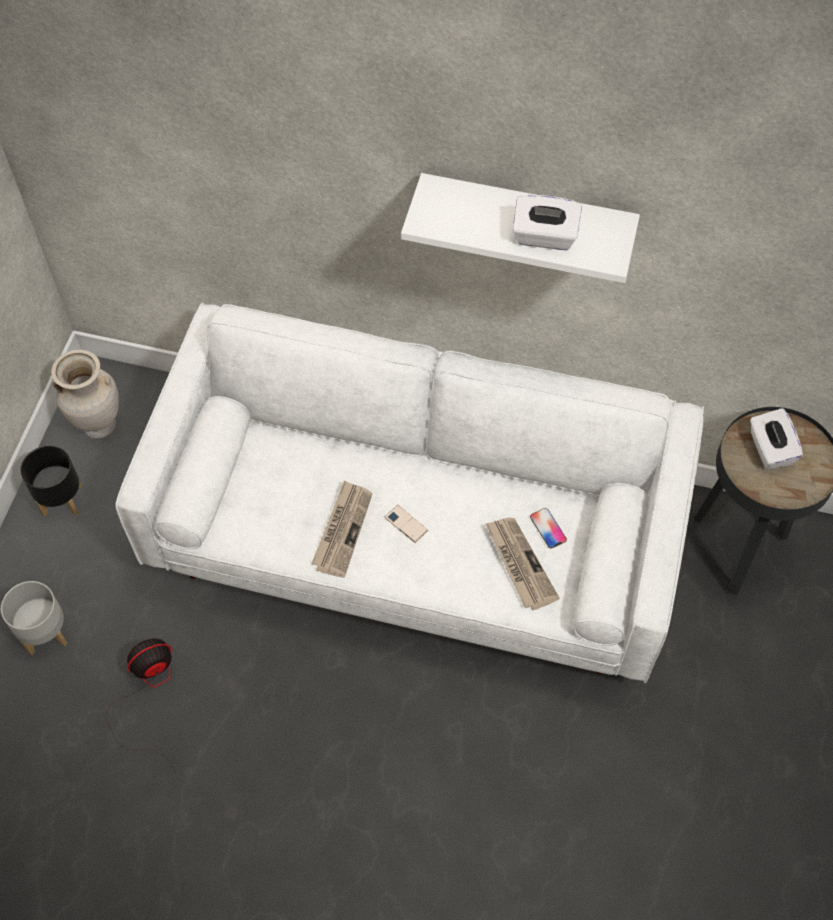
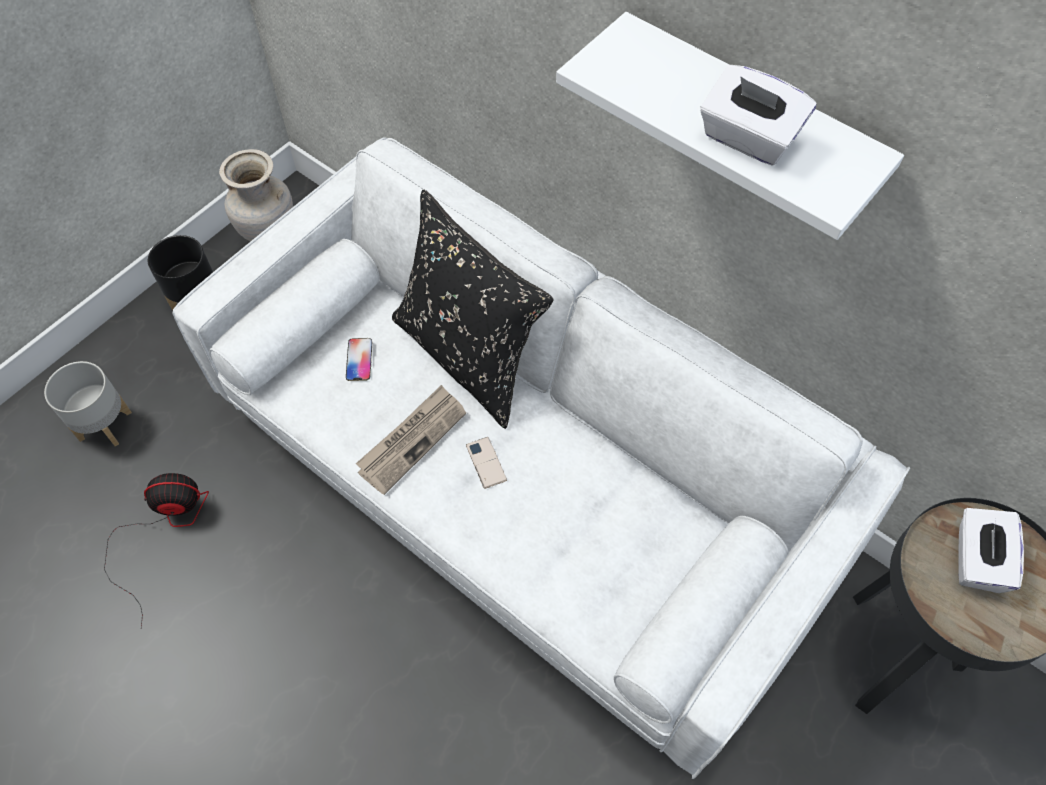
camera: 25 degrees right, 0 degrees up
(349, 451) = (468, 356): none -> black pillow
(519, 564) = (592, 566): newspaper -> none
(548, 528) = (649, 538): phone -> phone (359, 360)

